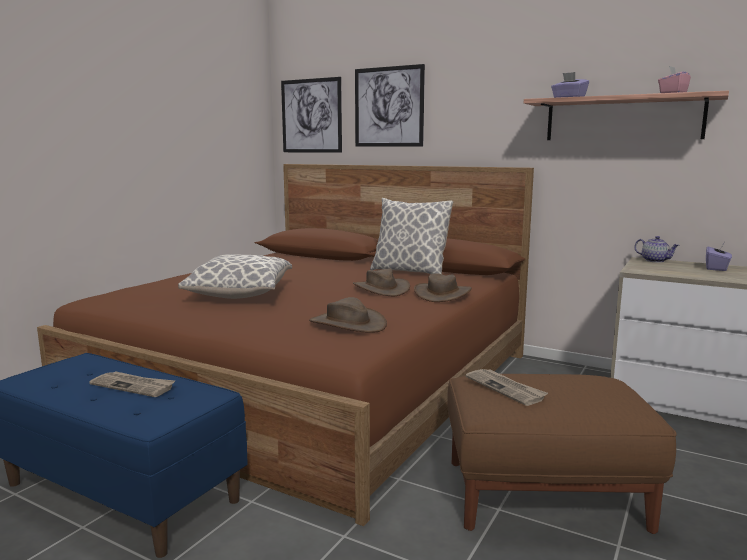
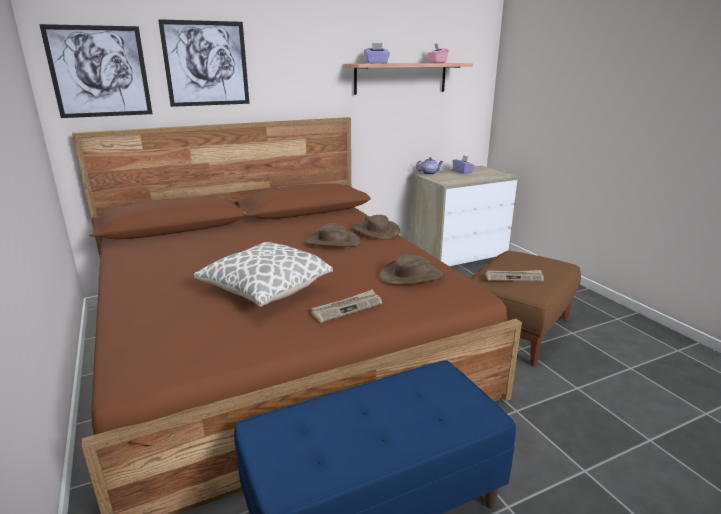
camera: 55 degrees left, 10 degrees up
(134, 386) = (382, 407): newspaper -> newspaper (347, 308)
(409, 271) = (295, 221): pillow -> none

